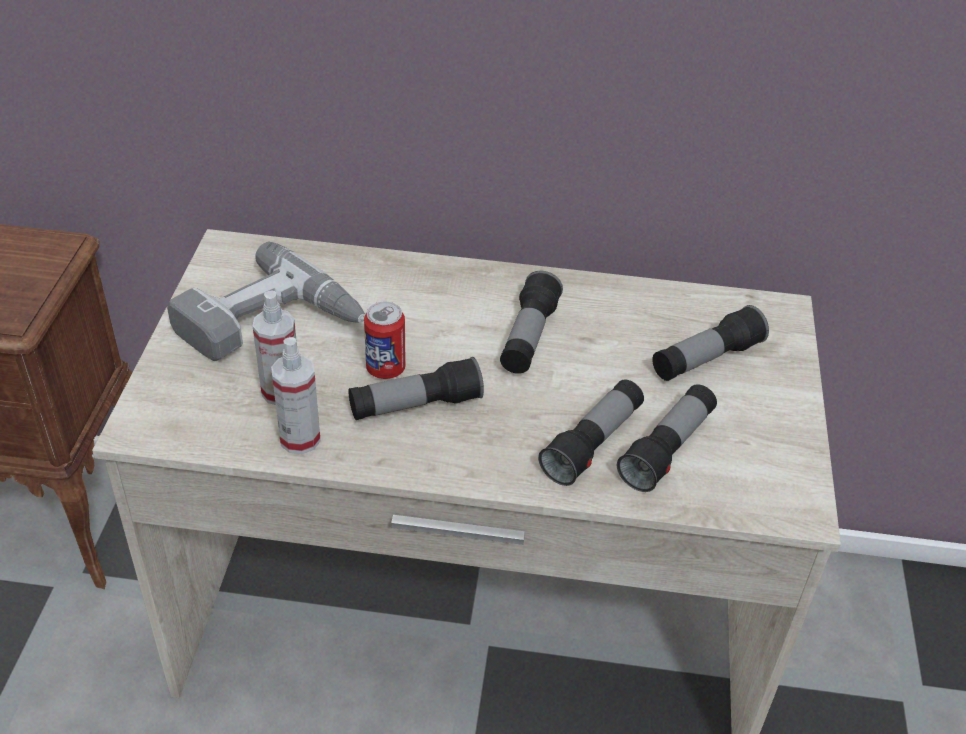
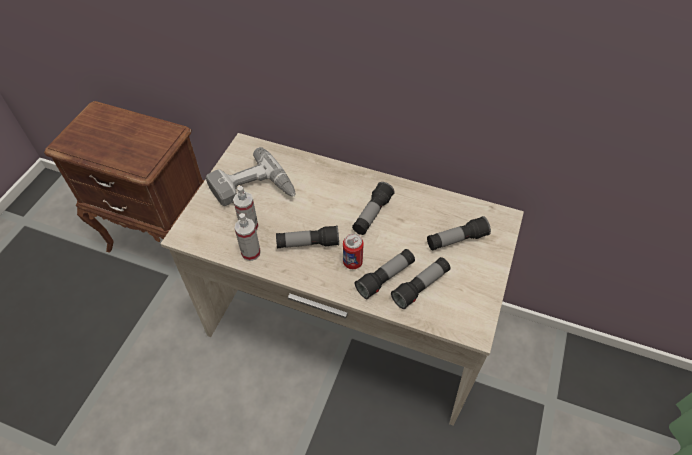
camera: 15 degrees right, 10 degrees up
(385, 369) = (299, 221): can -> can (352, 262)

